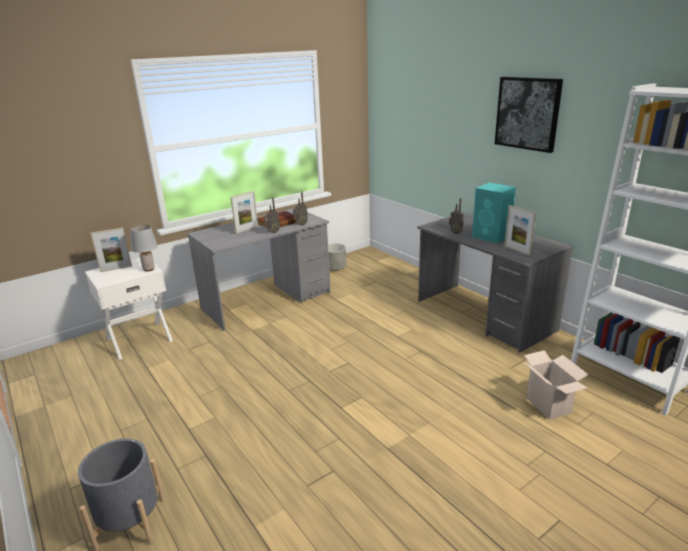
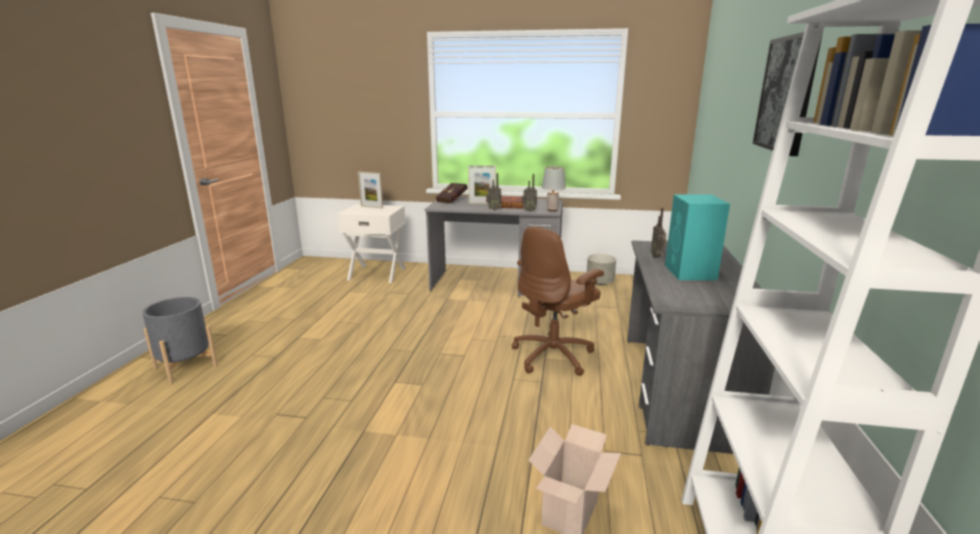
camera: 45 degrees right, 5 degrees down
(148, 269) = (385, 212): grey table lamp -> grey table lamp (552, 210)
(214, 235) = (453, 200): none -> red book
(398, 332) = (554, 356): none -> brown office chair
(517, 250) = (684, 293): picture frame -> none

